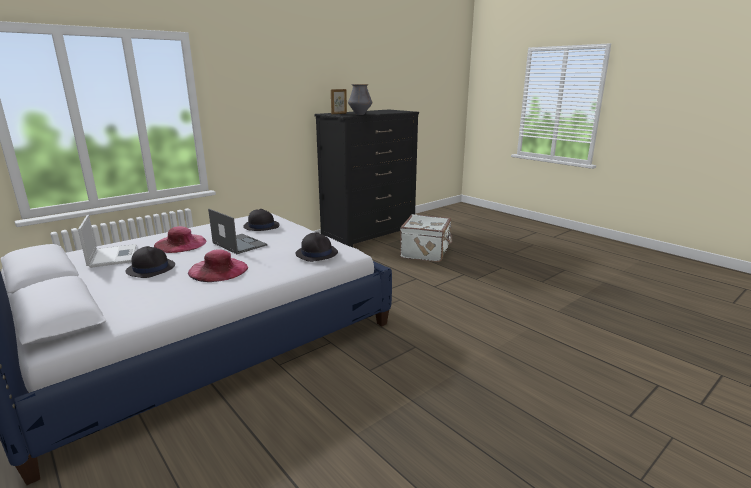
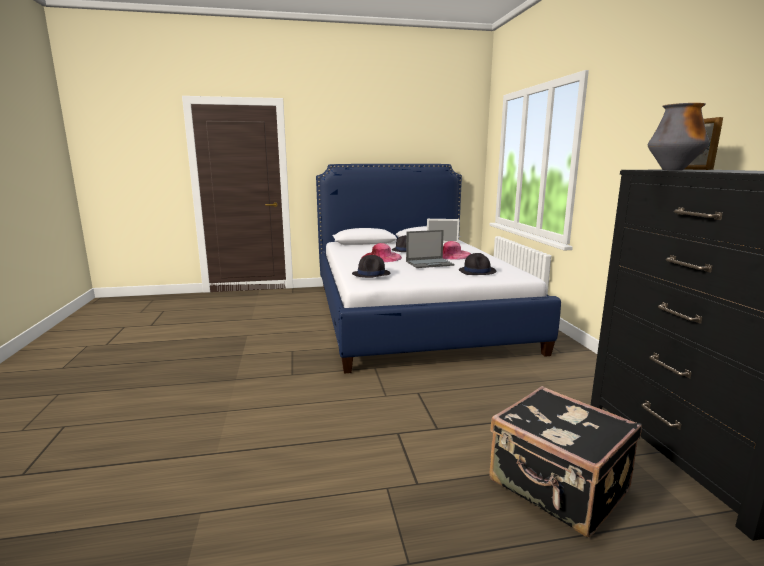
camera: 120 degrees right, 5 degrees down
(426, 252) = (557, 488): white suitcase -> black suitcase

